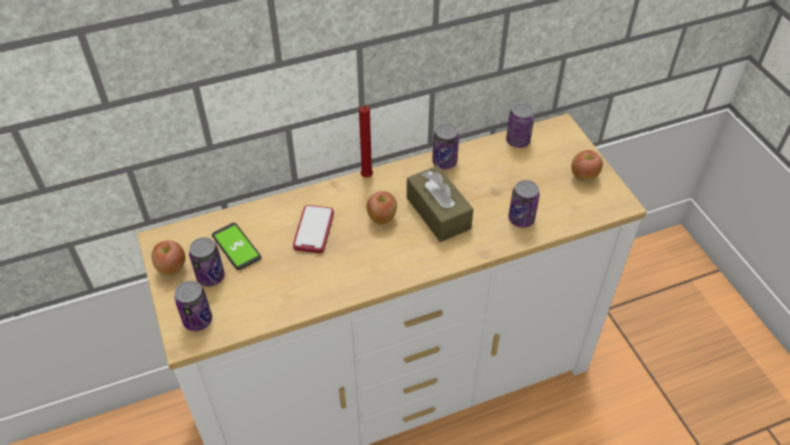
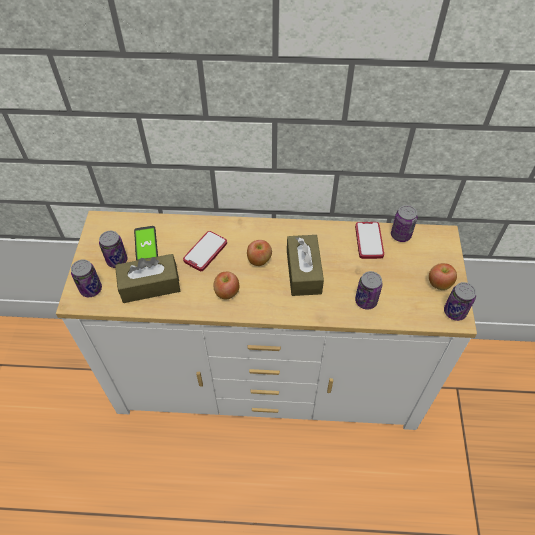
camera: 25 degrees right, 5 degrees up
(171, 268) = (96, 244): apple -> apple (227, 293)
(269, 289) = (150, 285): none -> brown tissue box
(365, 178) = (265, 224): red candle -> none
(444, 162) = (332, 232): can -> can (454, 312)
(488, 157) = (369, 241): none -> phone

